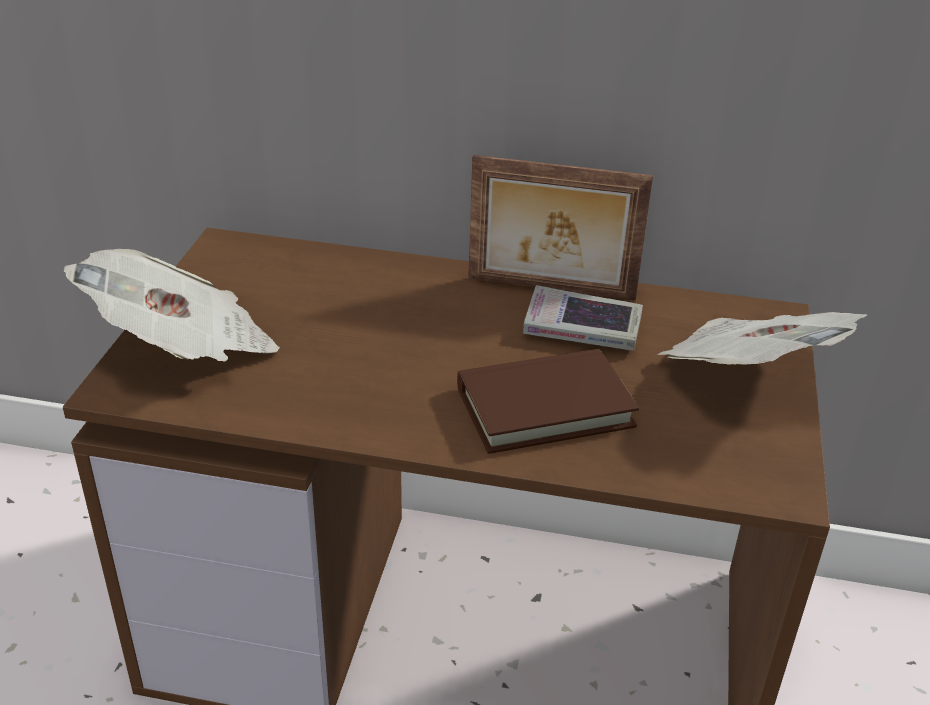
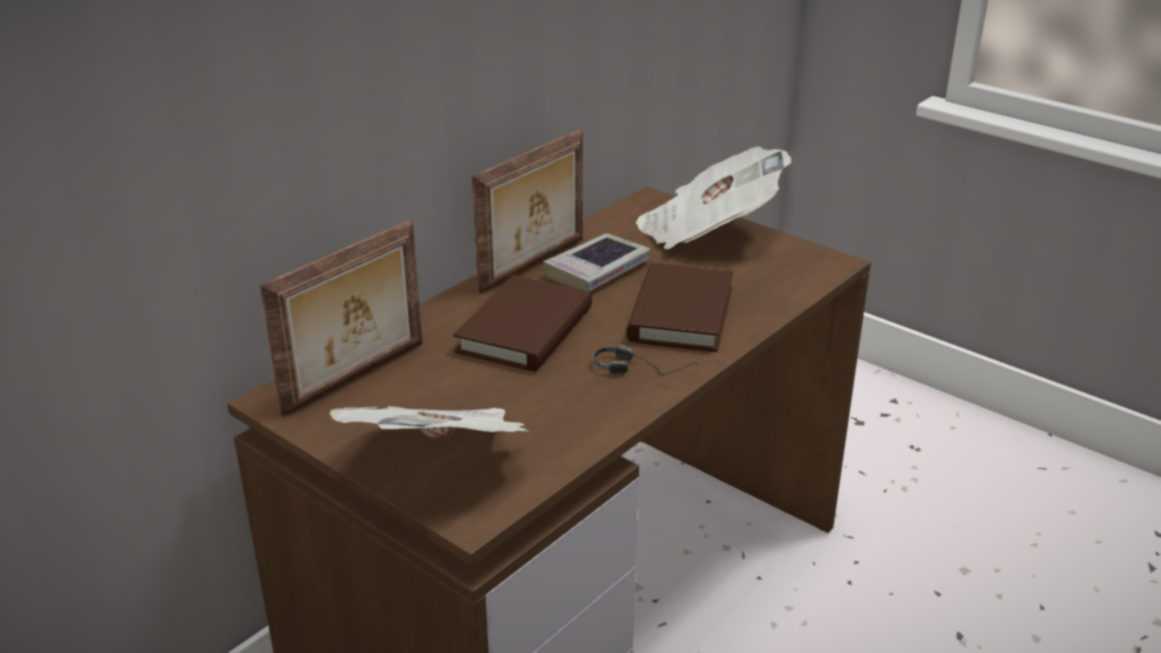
camera: 60 degrees left, 5 degrees down
(278, 268) = (357, 379): none -> picture frame
(413, 416) = (646, 370): none -> headphones
(425, 323) = (525, 330): none -> brown book

